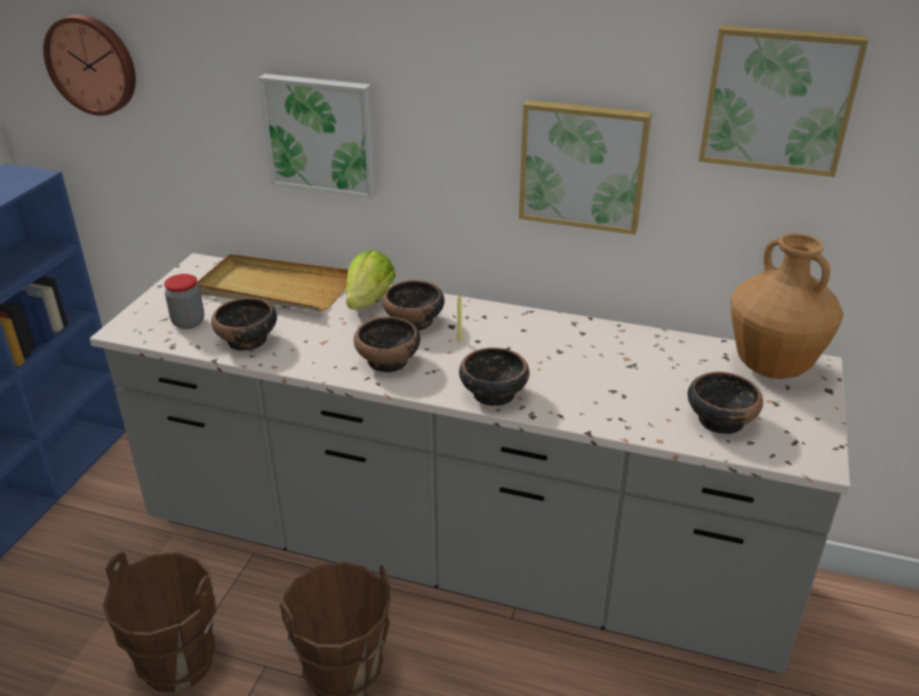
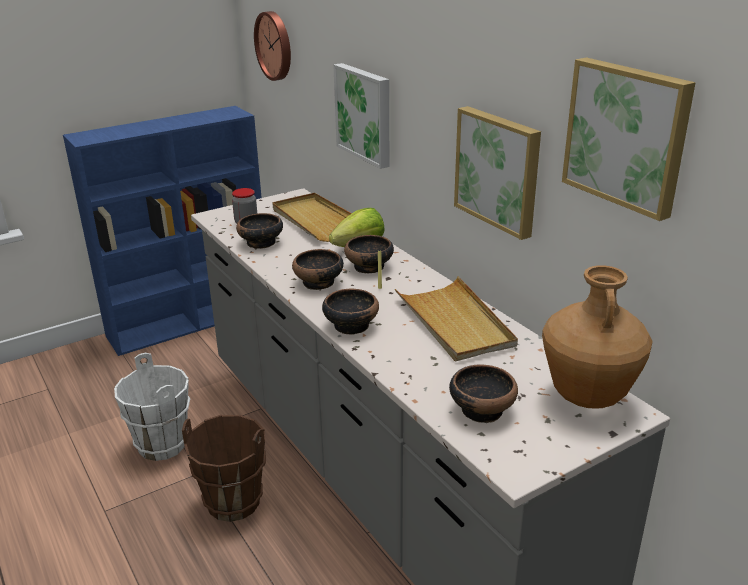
camera: 40 degrees right, 5 degrees down
(177, 664) = (161, 445): brown bucket -> white bucket
(579, 346) = (454, 322): none -> beige tray

